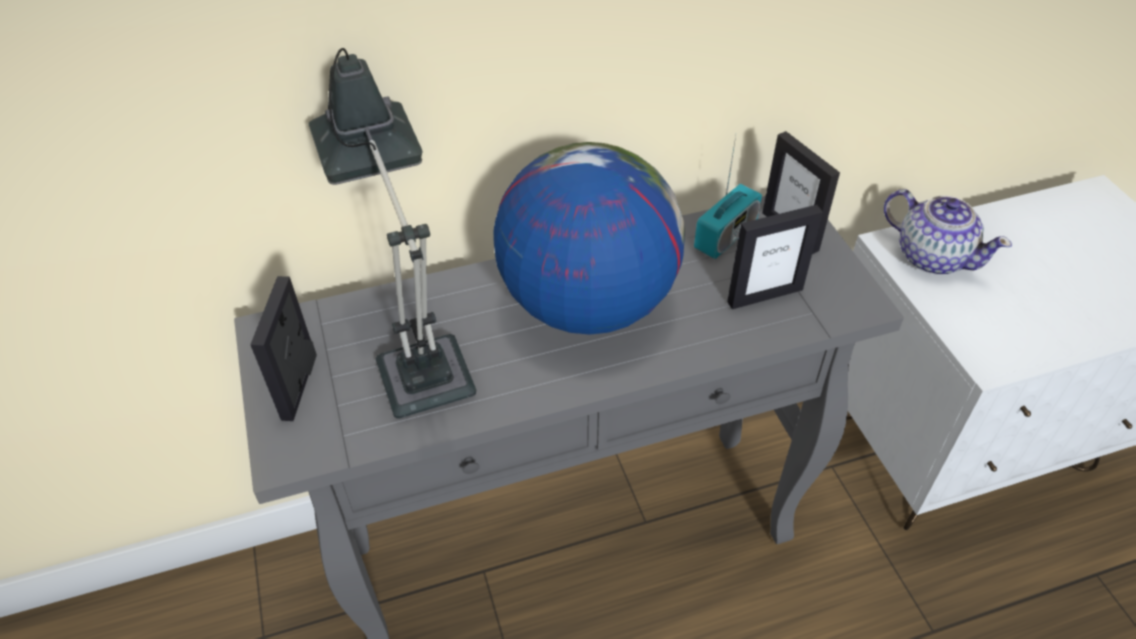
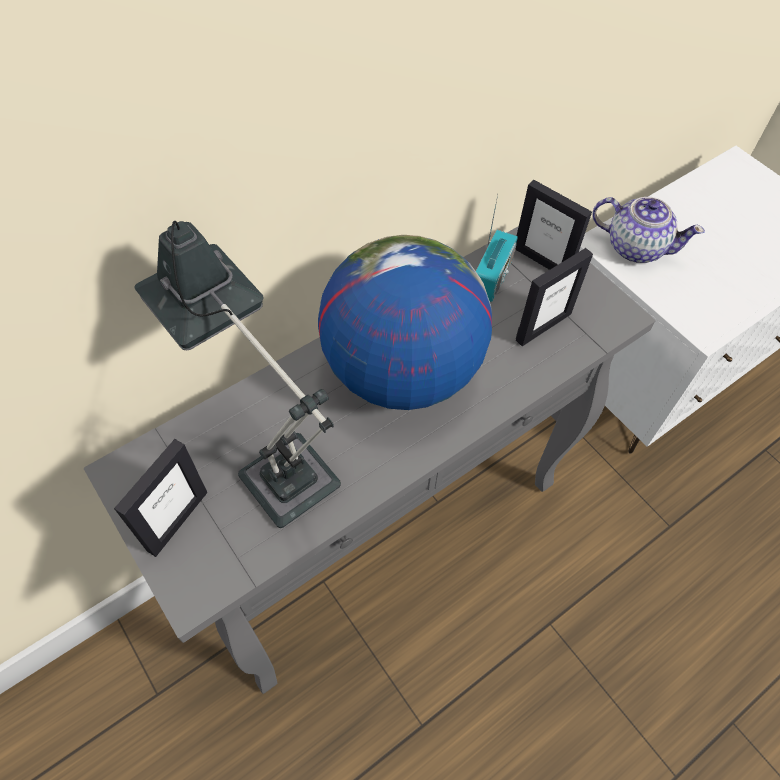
camera: 20 degrees left, 10 degrees up
(299, 386) = (177, 520): picture frame -> picture frame turned 135 degrees counterclockwise

